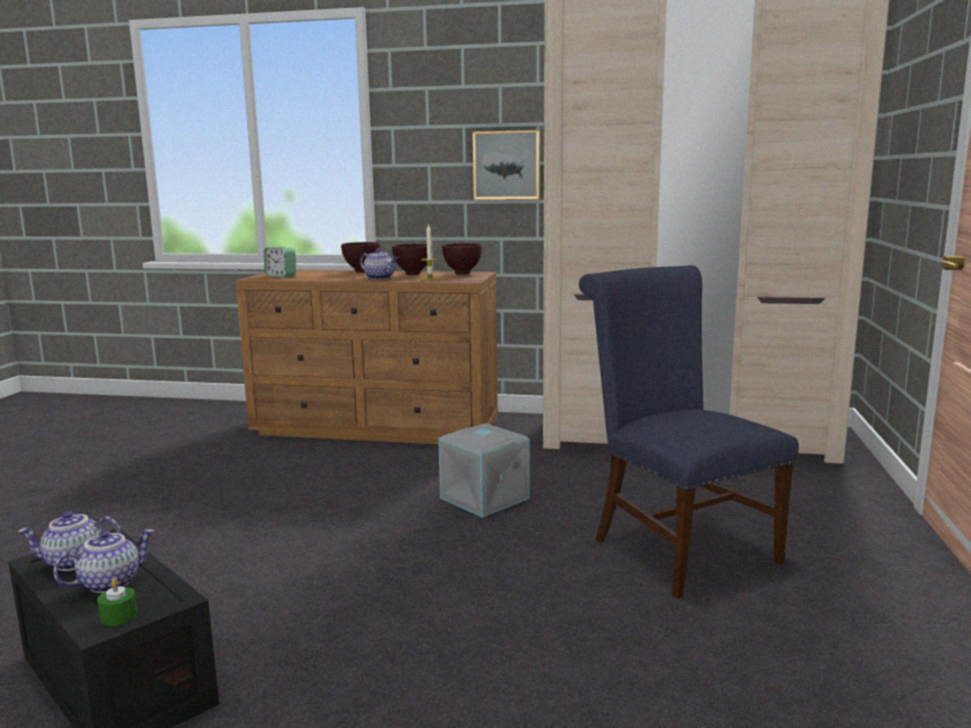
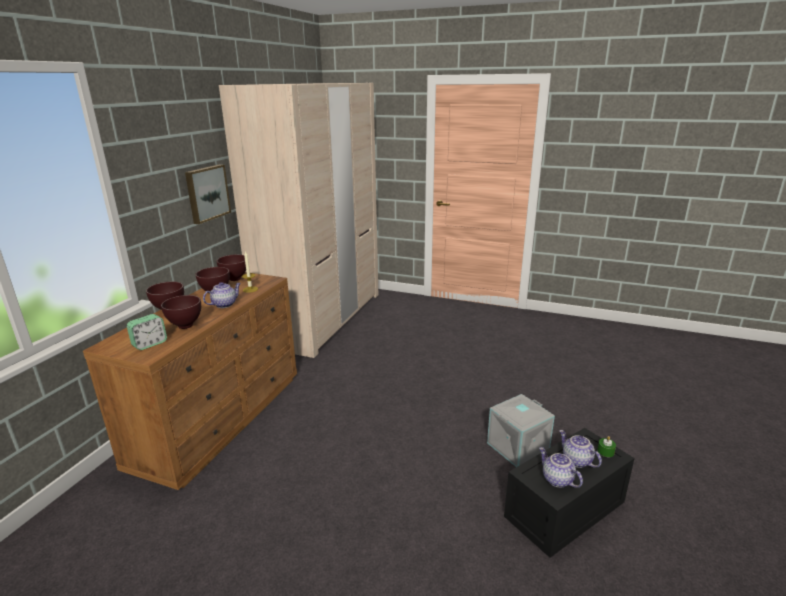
camera: 80 degrees left, 10 degrees up
(73, 563) = (556, 480): teapot -> teapot turned 150 degrees clockwise
(319, 277) = (185, 326): none -> brown bowl
(483, 498) = (379, 385): grey storage box -> grey storage box (518, 448)
(676, 547) = (447, 344): blue chair -> none

